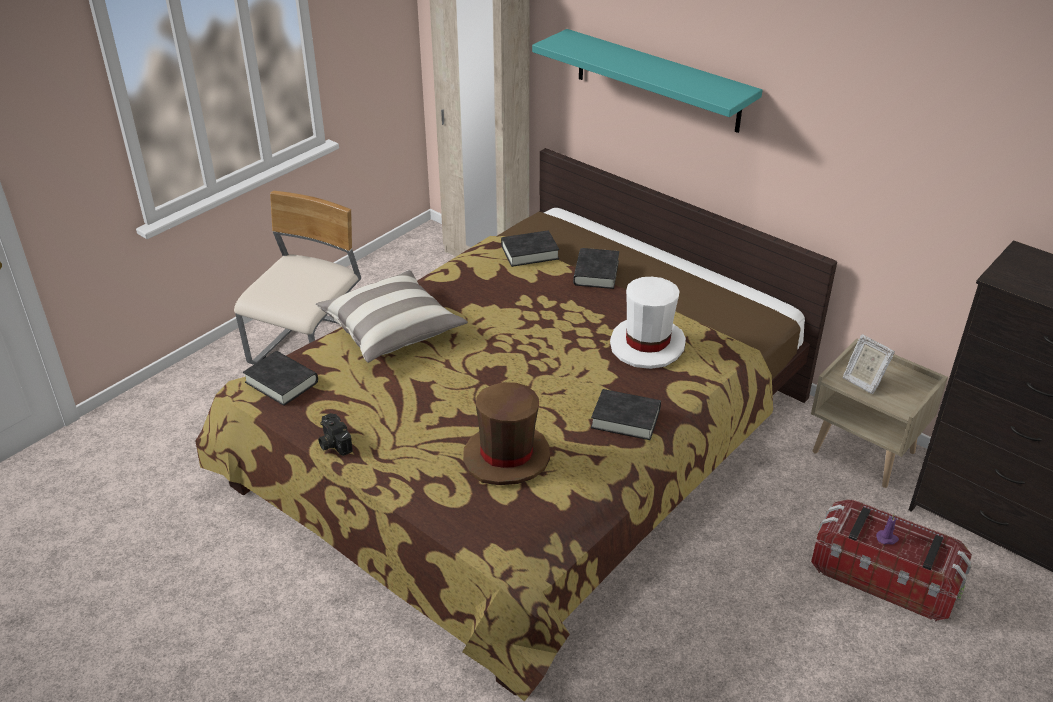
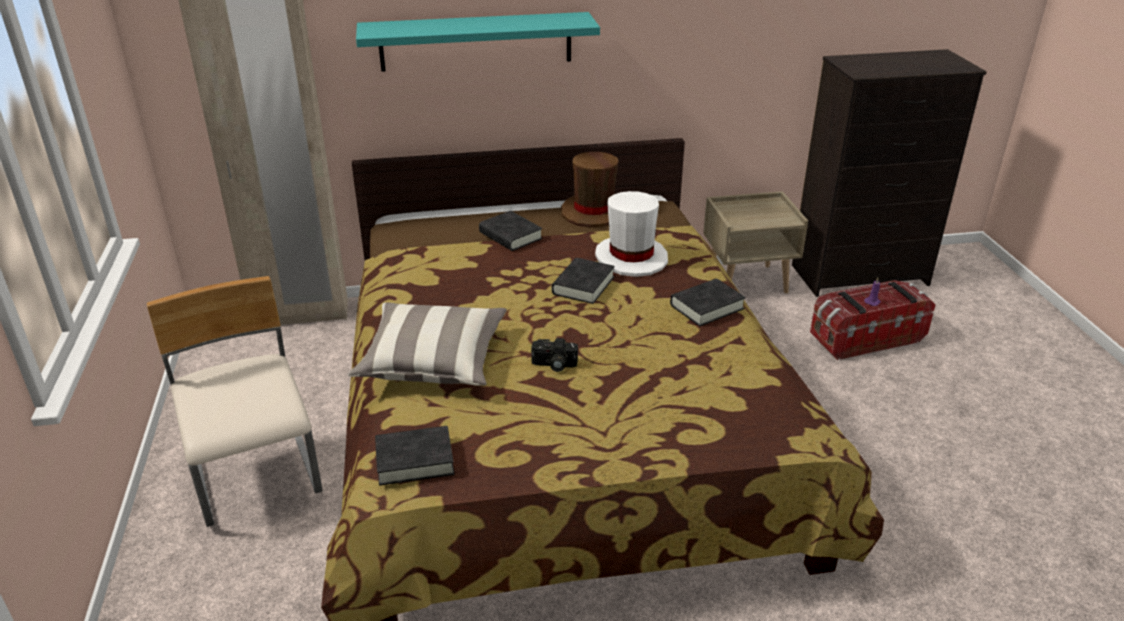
camera: 50 degrees left, 5 degrees down
(333, 443) = (554, 467): camera -> camera (553, 365)
(507, 457) = (689, 380): brown hat -> brown hat (593, 212)
(530, 252) = (435, 249): black book -> black book (583, 285)
(862, 381) = (748, 218): picture frame -> none

